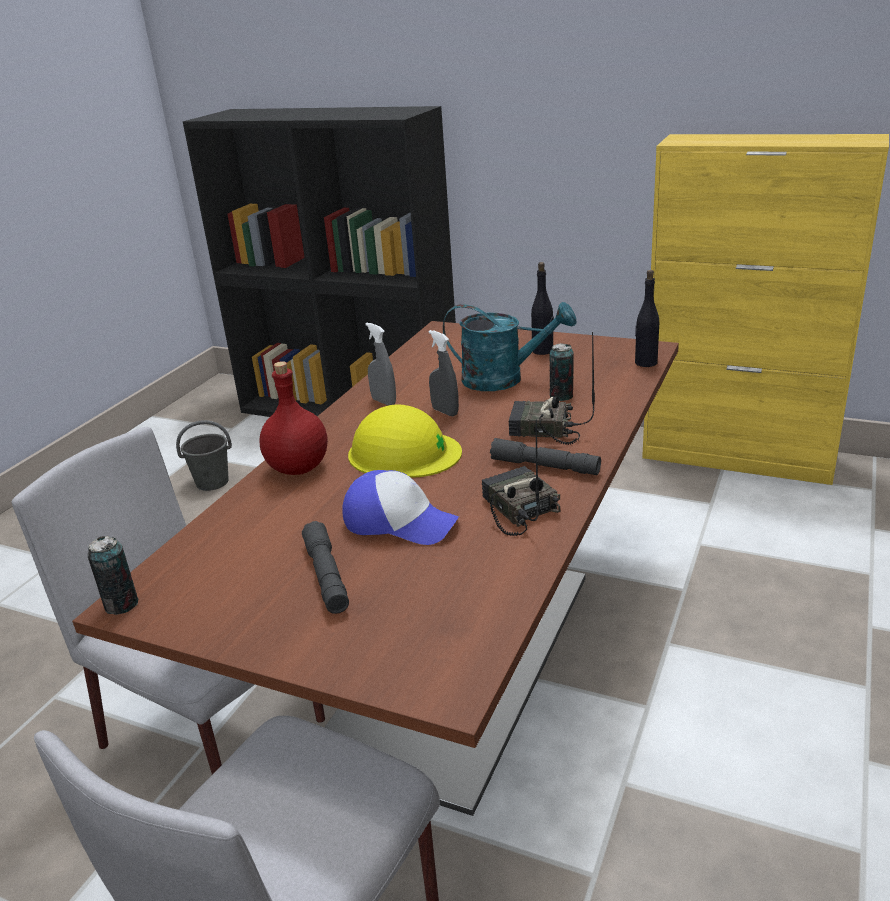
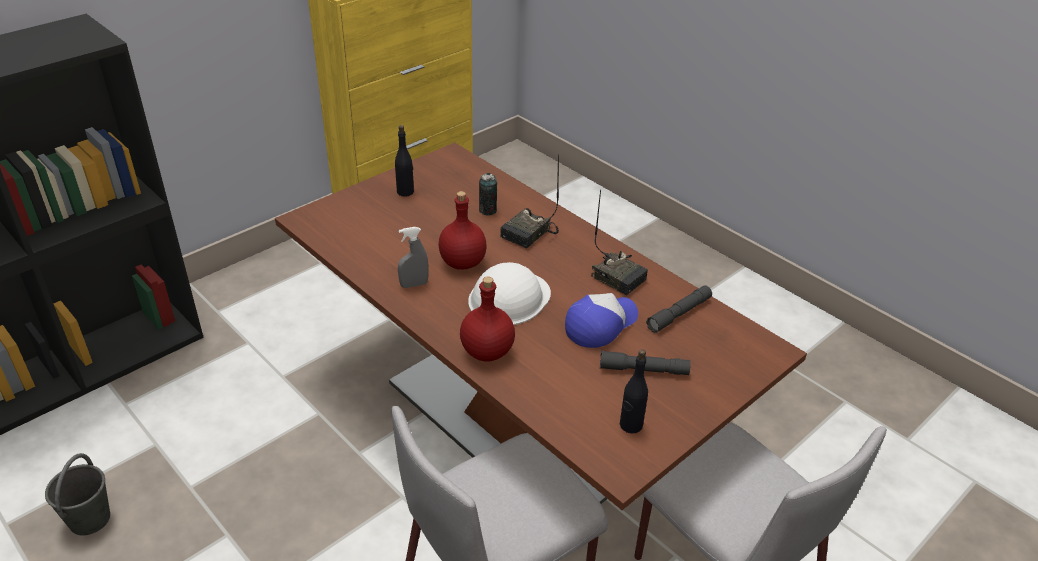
camera: 70 degrees left, 10 degrees up
(121, 605) = (619, 473): can -> none
(403, 453) = (509, 298): yellow hard hat -> white hard hat
(445, 412) = (461, 262): grey spray bottle -> red bottle
(504, 379) = (435, 222): turquoise watering can -> none
(517, 509) = (619, 276): radio -> radio turned 135 degrees counterclockwise
(545, 466) = (577, 249): grey flashlight -> grey flashlight (679, 314)
(645, 363) = (472, 164): black bottle -> black bottle (630, 425)

